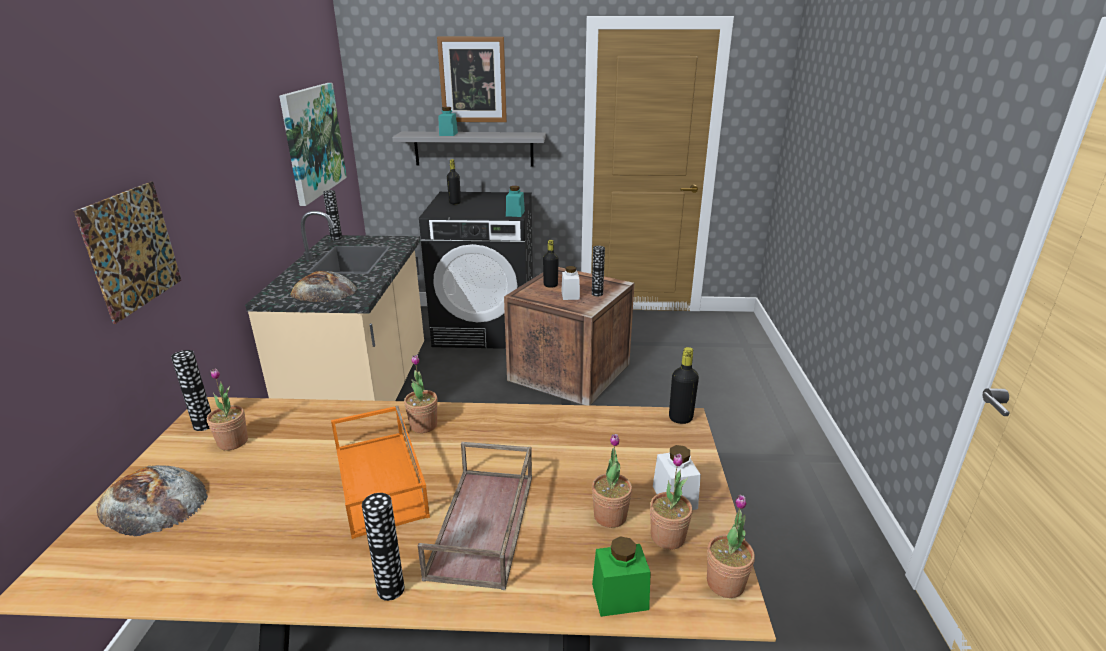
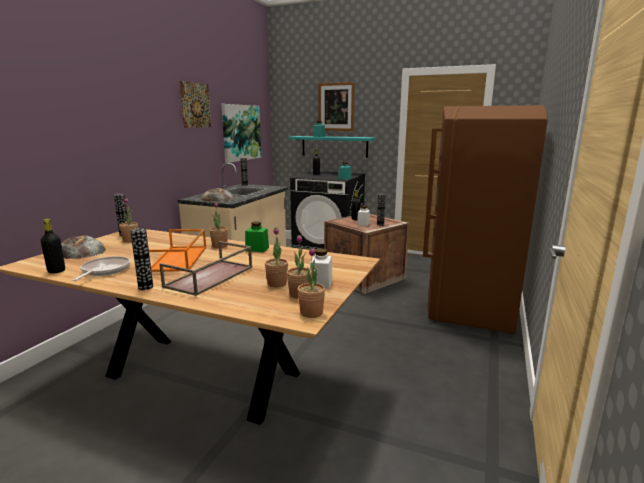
camera: 20 degrees right, 10 degrees down
(132, 249) = (116, 149): picture -> picture (195, 105)
(261, 558) = (104, 271): none -> frying pan
(474, 148) = (334, 146): grey shelf -> turquoise shelf
(620, 596) = (249, 307): green jar -> green jar (257, 249)
(680, 418) = (360, 260): black bottle -> black bottle (56, 271)
(742, 402) = (470, 307): none -> brown fridge

